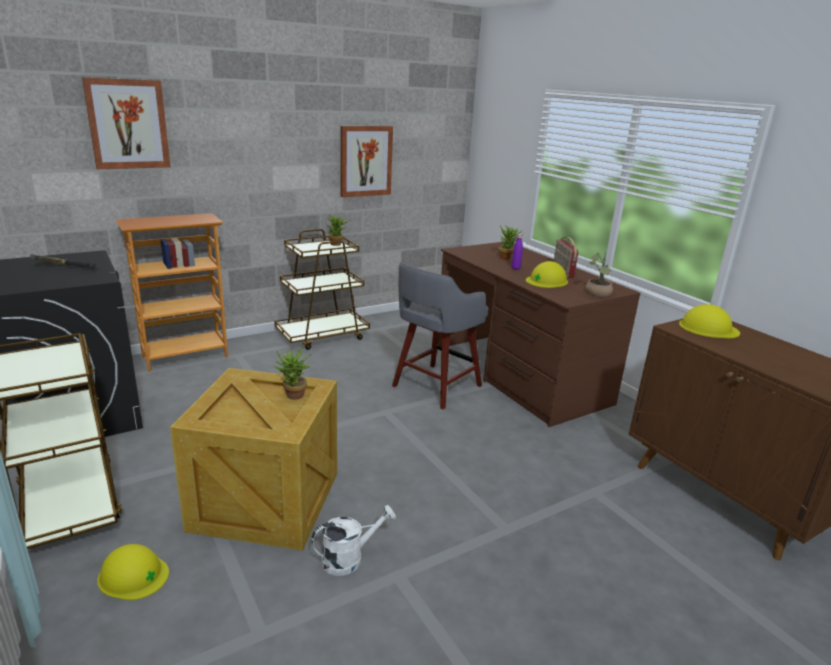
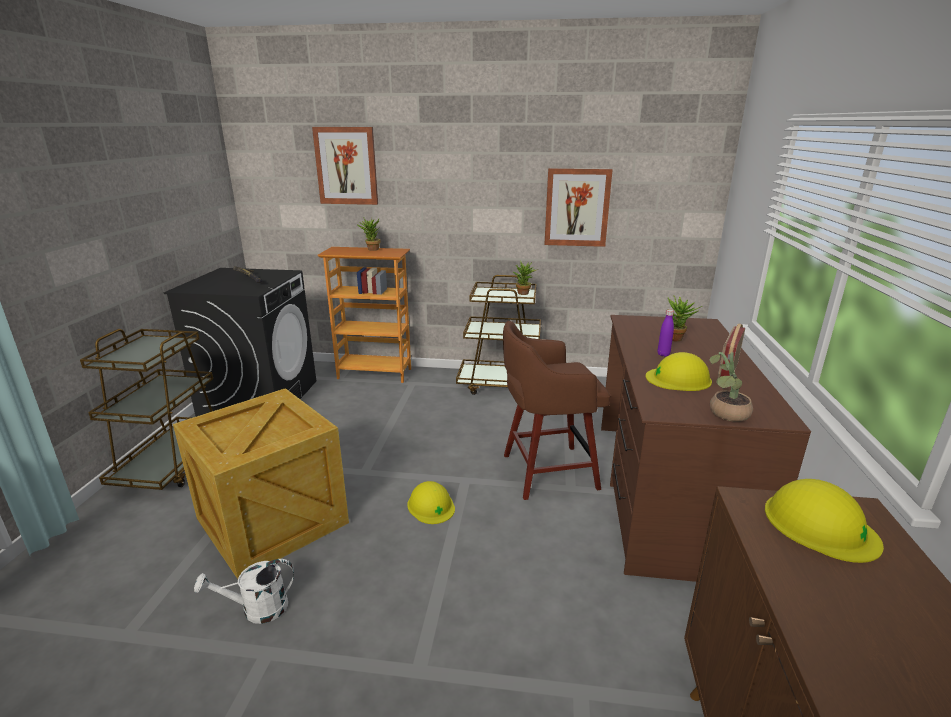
camera: 40 degrees right, 0 degrees up
(133, 575) = (133, 536): yellow hard hat -> yellow hard hat (431, 505)
(293, 397) = (286, 430): potted plant -> potted plant (371, 249)
(349, 558) = (257, 609): white watering can -> white watering can turned 150 degrees clockwise
(435, 387) = (546, 472): grey stool -> brown stool

